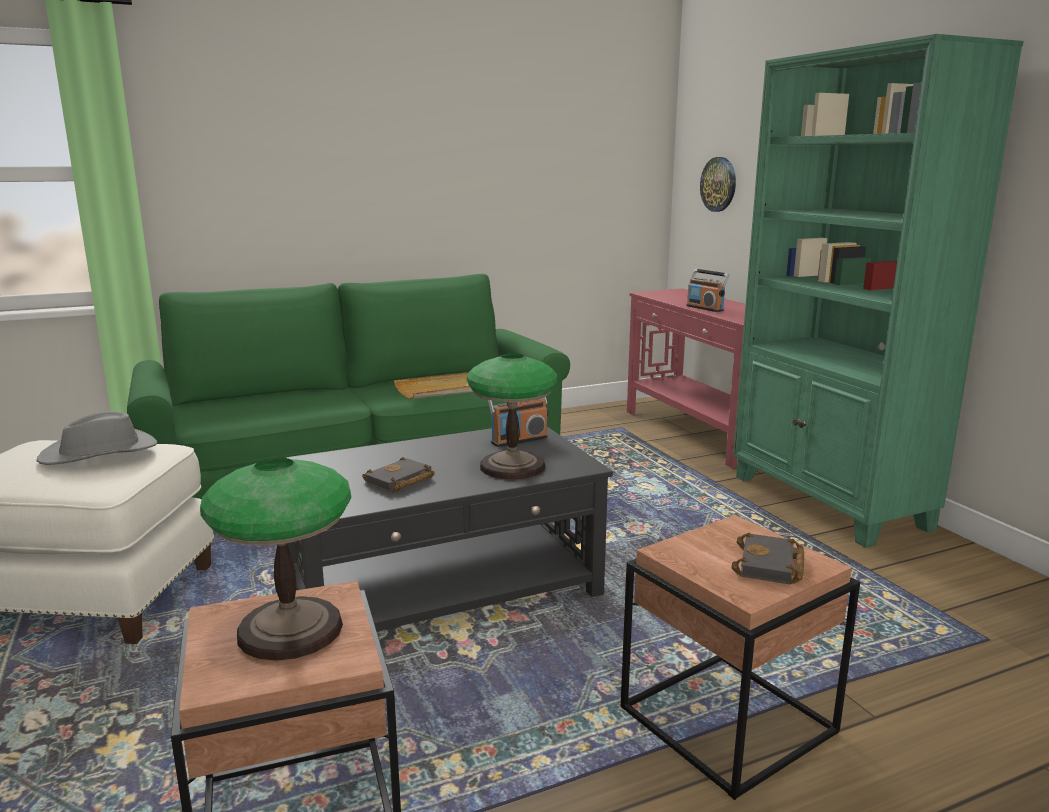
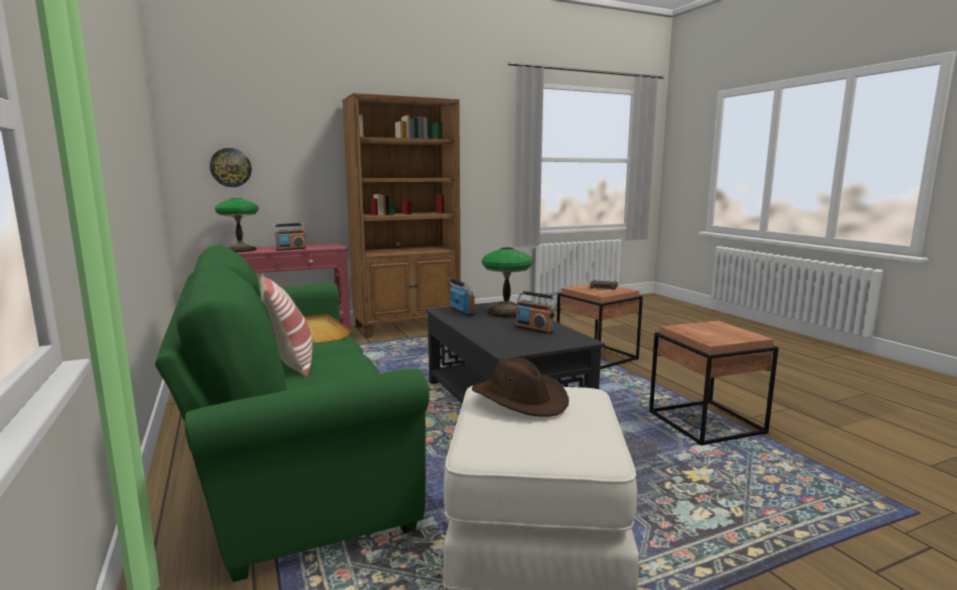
camera: 90 degrees left, 5 degrees down
(100, 453) = (520, 399): grey hat -> brown hat
(290, 629) = (708, 331): table lamp -> table lamp (240, 250)
(338, 392) = (290, 364): none -> pillow
(399, 481) = (534, 329): black book -> radio
(828, 502) = (408, 326): green bookcase -> brown bookcase

